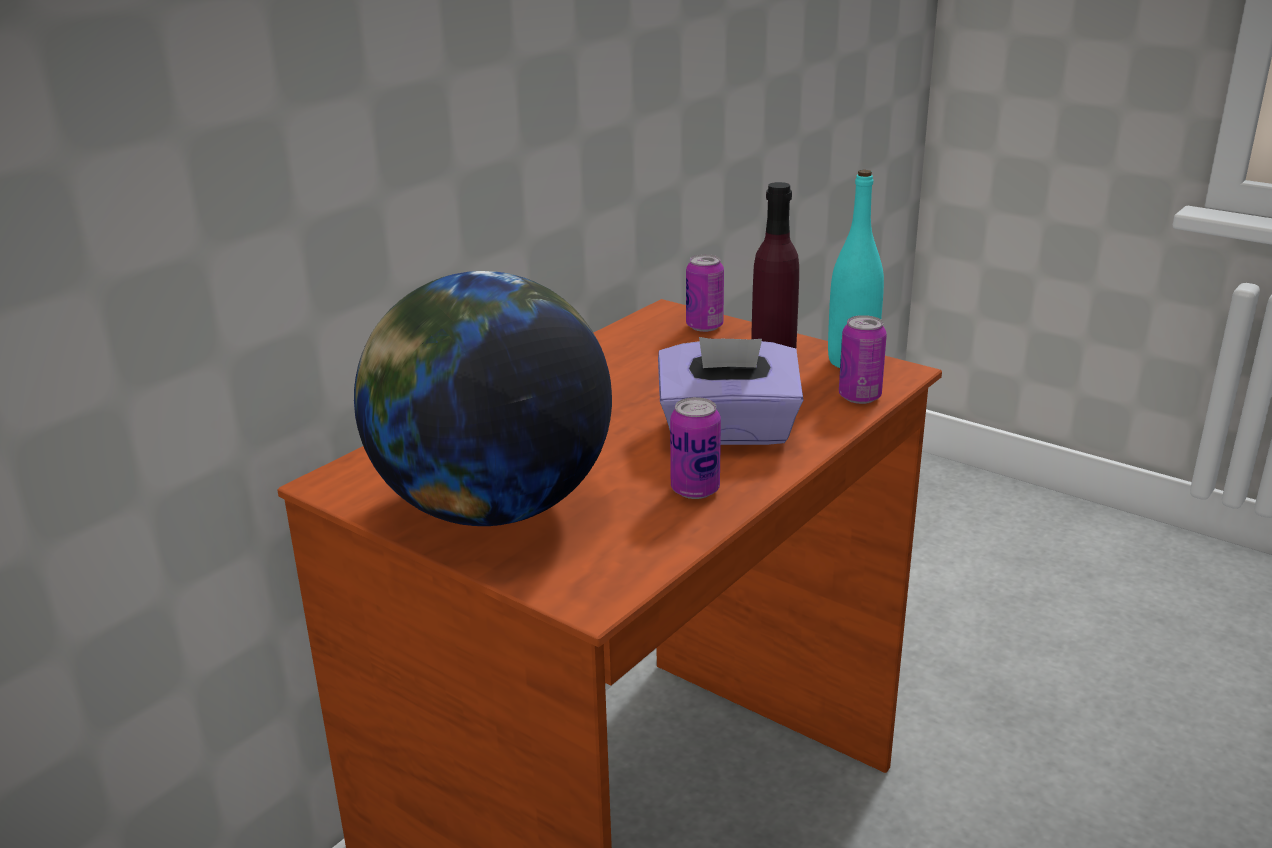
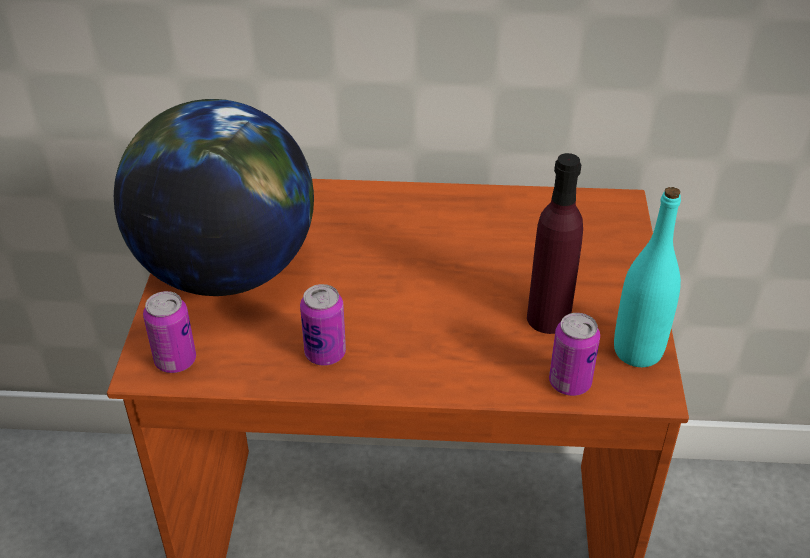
camera: 55 degrees right, 15 degrees up
(704, 326) = (613, 236): can -> can (175, 361)
(728, 432) = (431, 332): purple tissue box -> none

